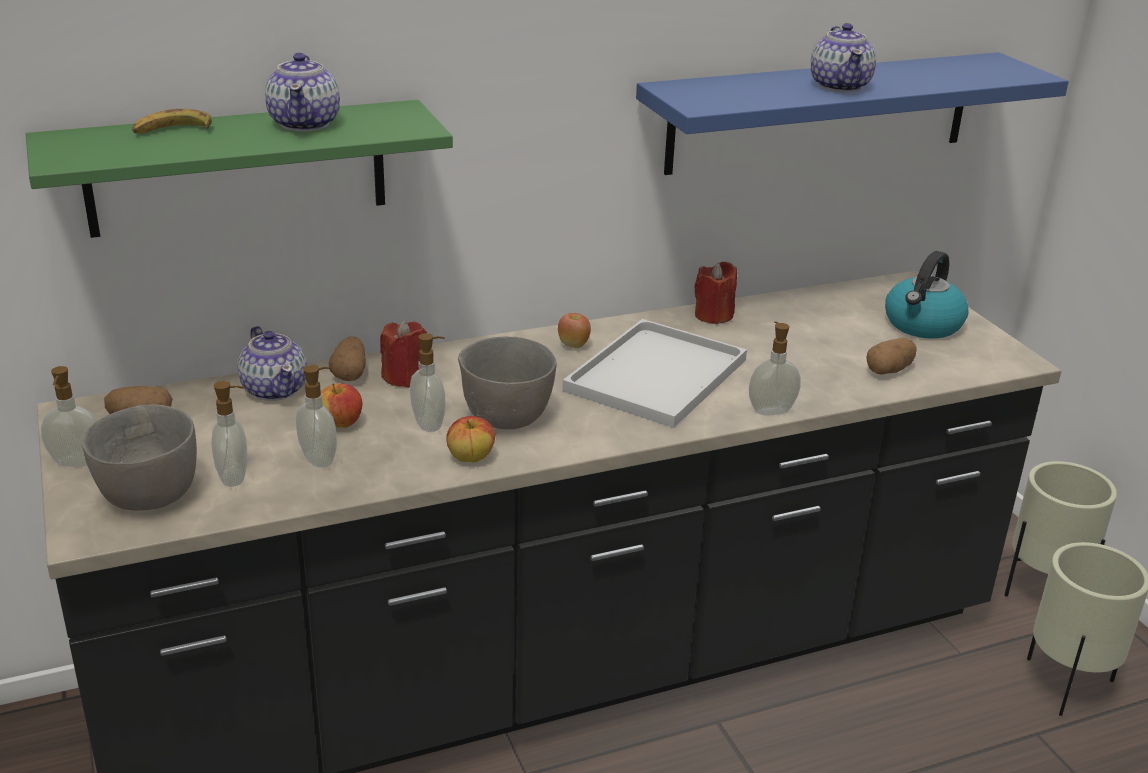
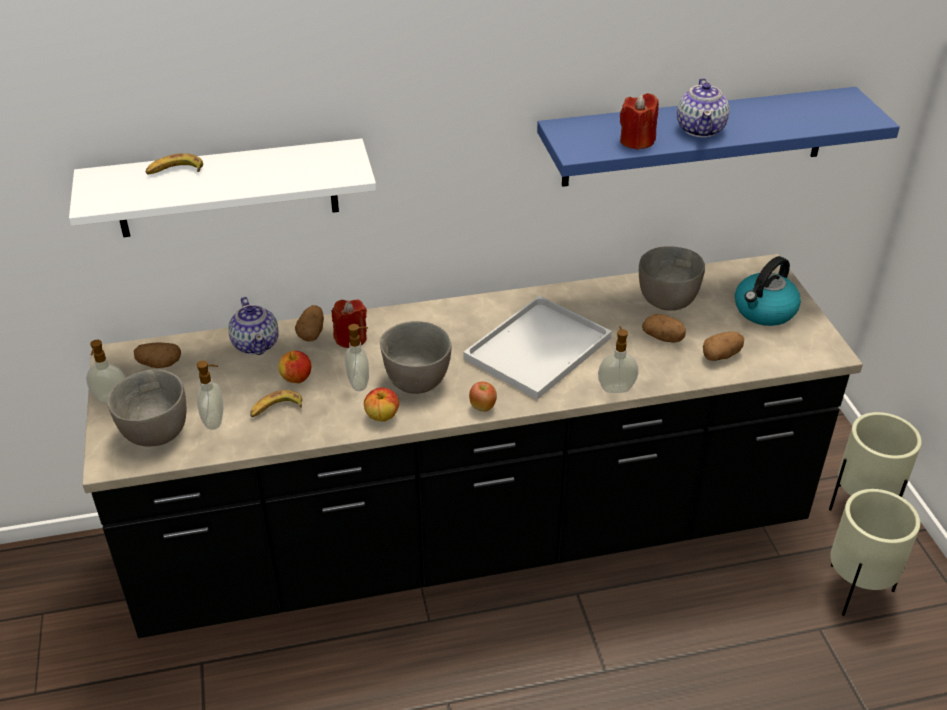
camera: 10 degrees right, 10 degrees up
(237, 168) = (227, 188): green shelf -> white shelf
(305, 123) = (271, 165): teapot -> none
(320, 459) = (276, 409): soap dispenser -> banana
(573, 345) = (482, 315): apple -> apple (483, 407)
(713, 315) = (599, 292): red candle -> red candle (637, 141)
(799, 319) = (666, 300): none -> grey bowl
(811, 356) = (663, 338): none -> potato

